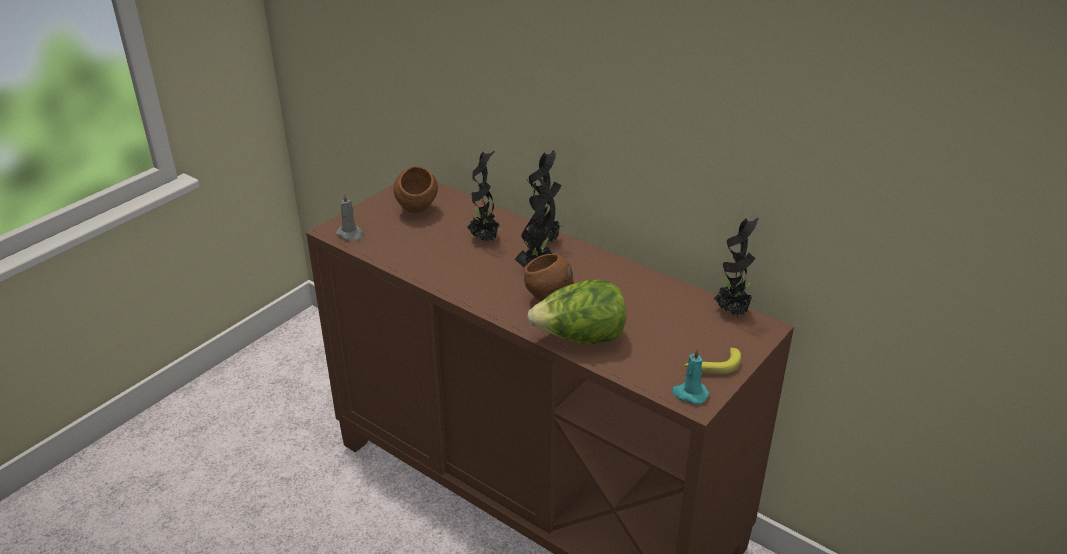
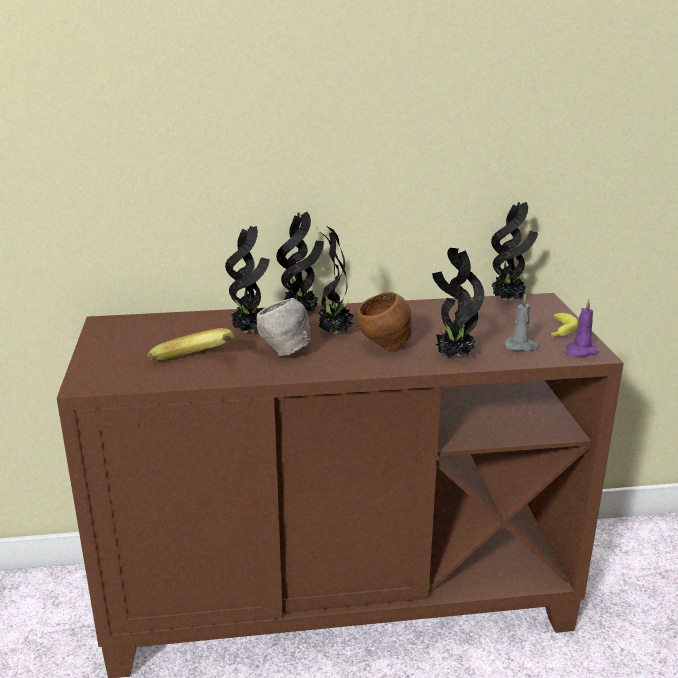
camera: 45 degrees left, 10 degrees down
(350, 235) = (113, 379): grey candle -> grey candle (521, 346)
(409, 249) = (196, 365): none -> banana
(417, 211) = (149, 339): brown bowl -> none
(476, 268) = (284, 352): none -> grey bowl
(580, 339) = (452, 357): lettuce -> potted plant
(689, 394) = (580, 351): turquoise candle -> purple candle

